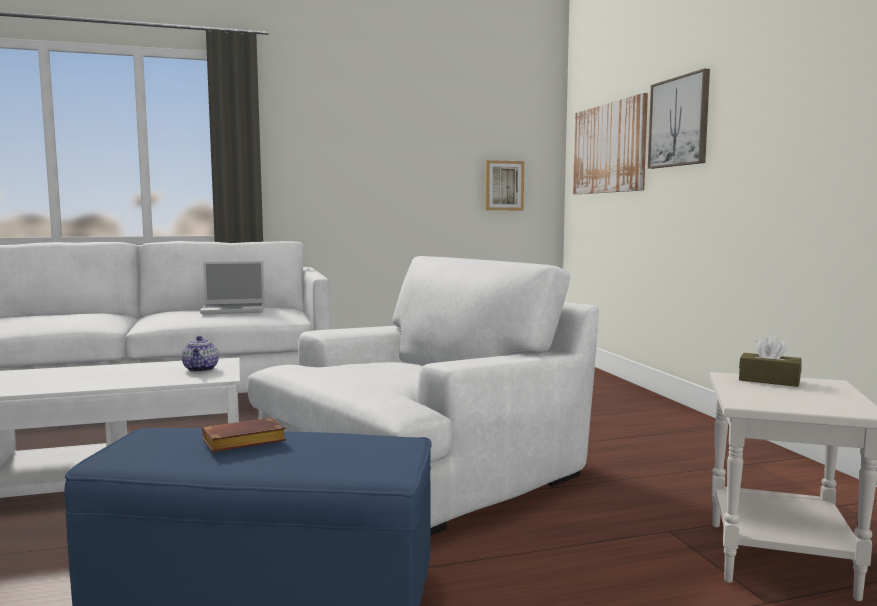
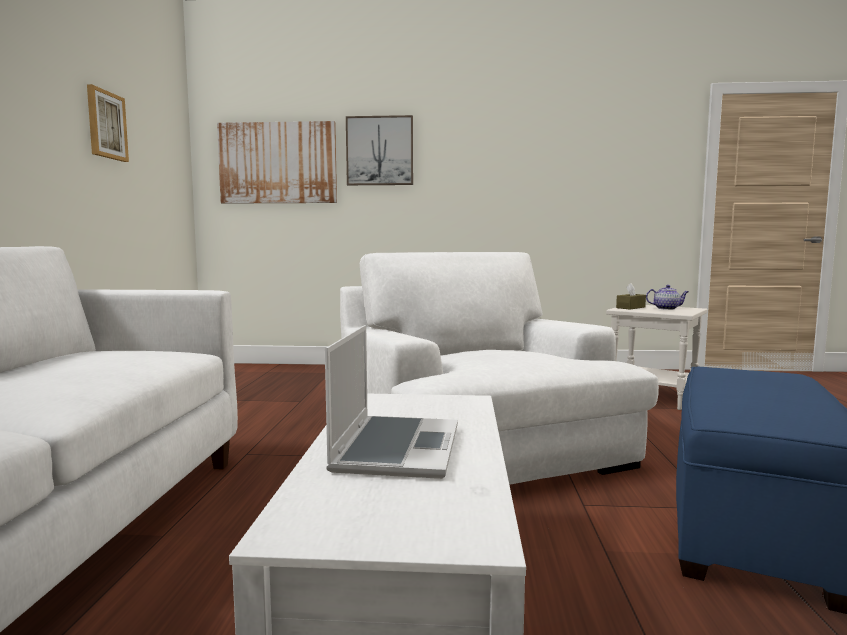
camera: 70 degrees left, 0 degrees up
(201, 369) = (414, 407): teapot -> teapot (667, 308)
(234, 310) = (96, 360): laptop -> laptop (396, 448)
(242, 443) = (752, 395): brown book -> none
(504, 185) = (159, 188): picture -> picture (106, 125)

